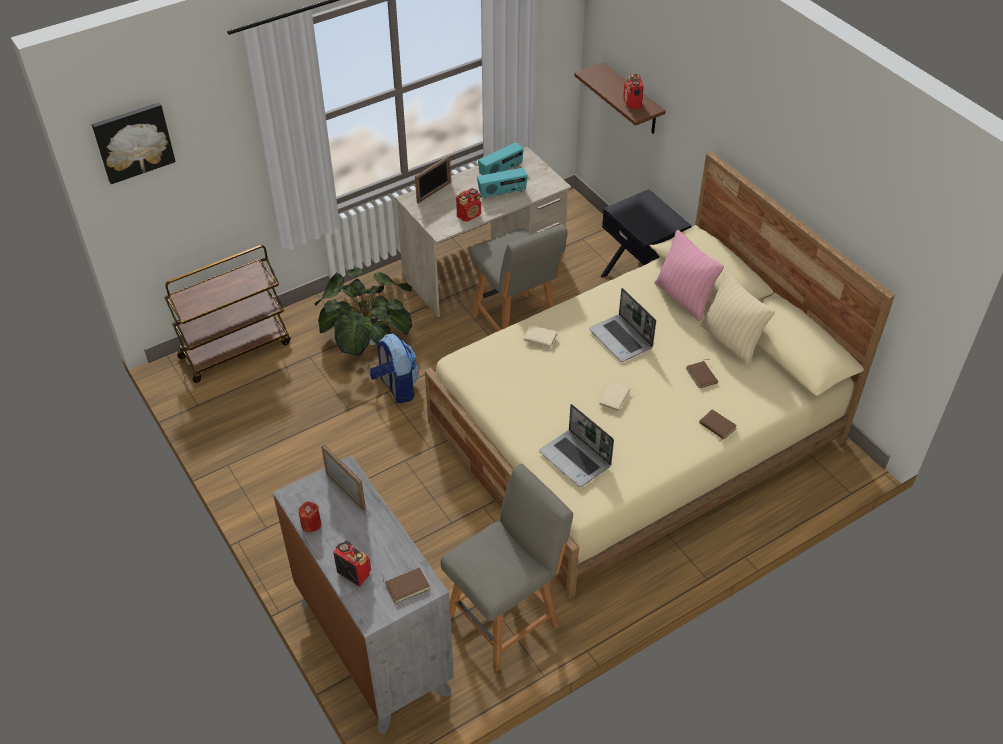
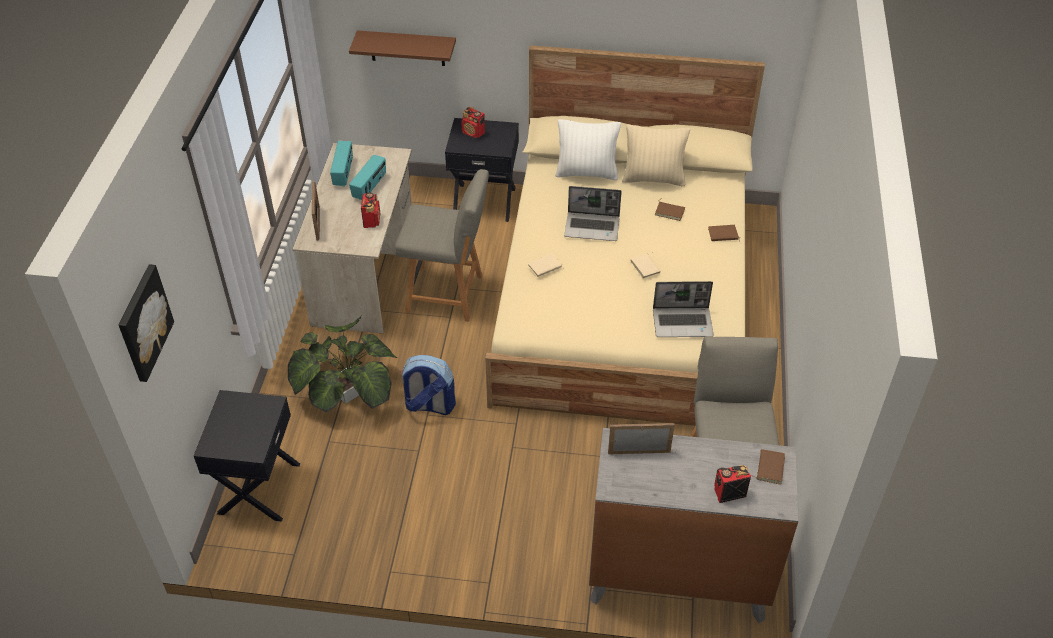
camera: 50 degrees left, 0 degrees up
(235, 349) = (258, 488): brown cart -> black nightstand
(311, 524) = (654, 492): red candle -> none
(632, 103) = (426, 46): radio -> radio (473, 133)
(683, 298) = (586, 173): pink pillow -> white pillow

